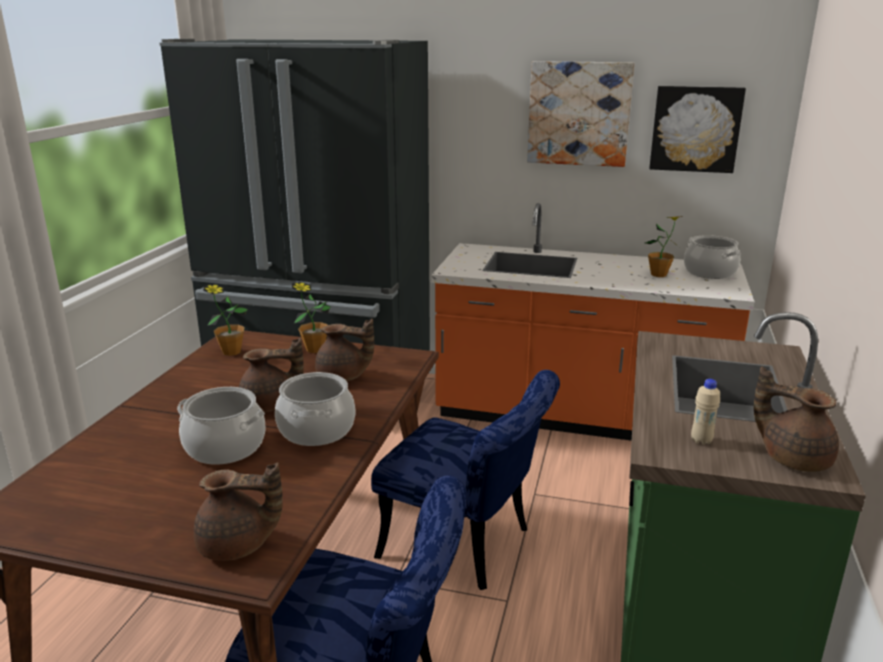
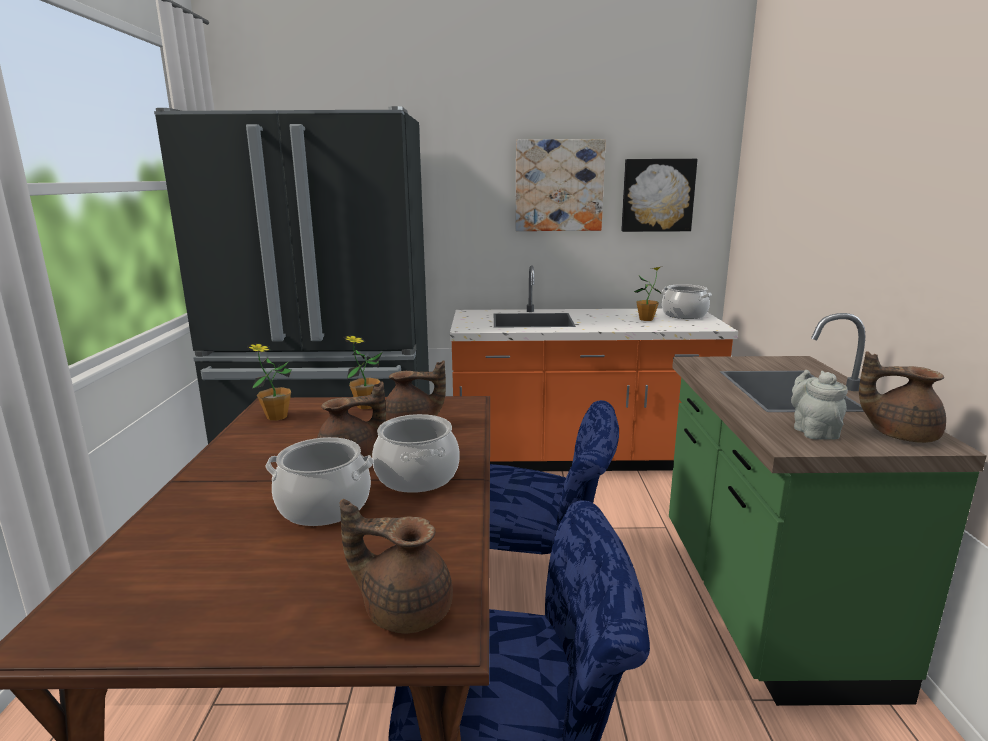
camera: 15 degrees left, 5 degrees down
(237, 546) = (404, 609): brown teapot -> brown teapot turned 150 degrees counterclockwise
(701, 441) = (813, 431): beige bottle -> grey teapot

